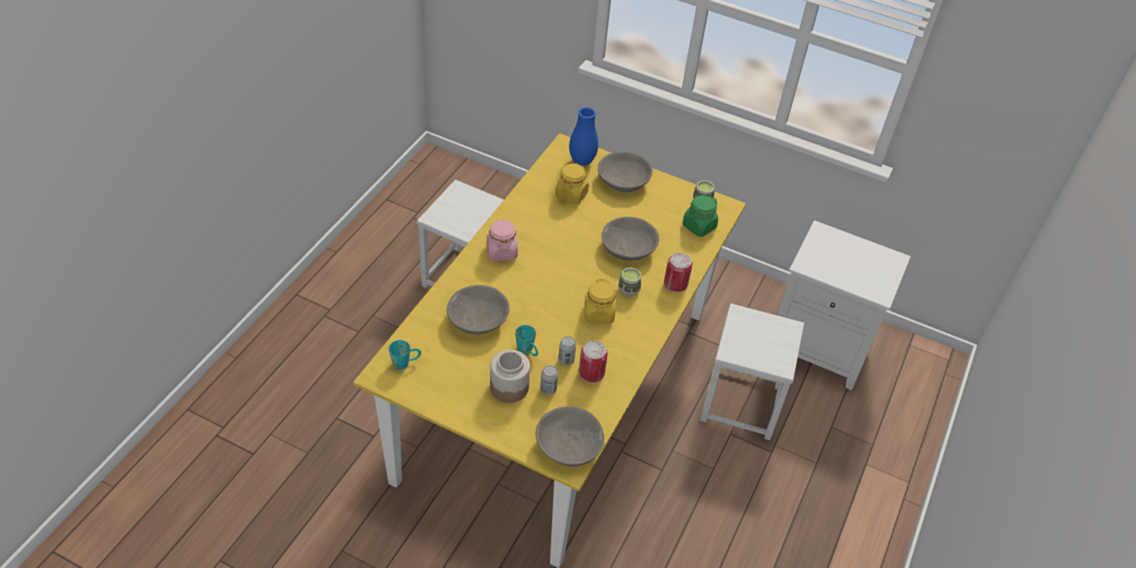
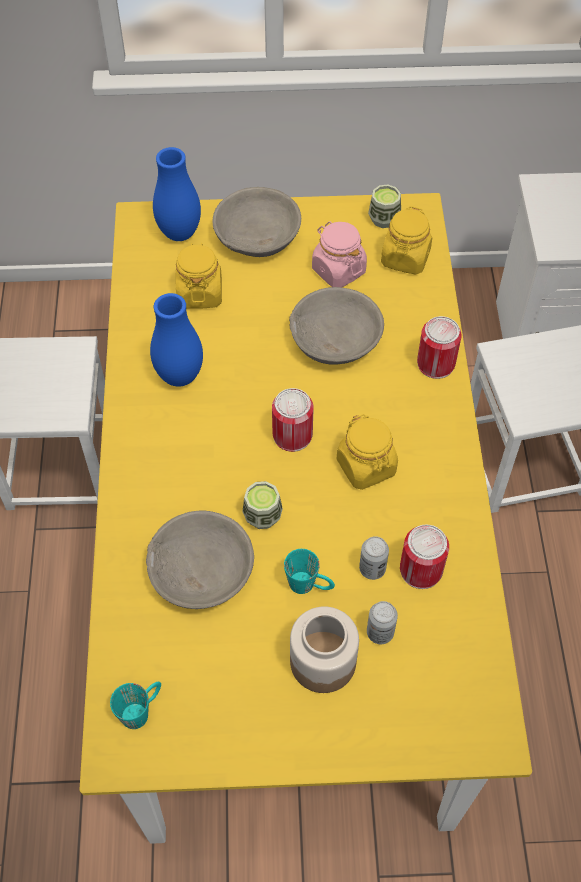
camera: 25 degrees left, 10 degrees up
(501, 252) = (161, 437): pink jar -> pink jar (338, 270)
(532, 228) = (180, 376): none -> blue vase
(568, 446) = (471, 711): grey bowl -> none
(570, 281) = (292, 435): none -> can
(628, 290) = (381, 407): cup -> cup (262, 516)
(699, 226) = (405, 258): green jar -> yellow jar

